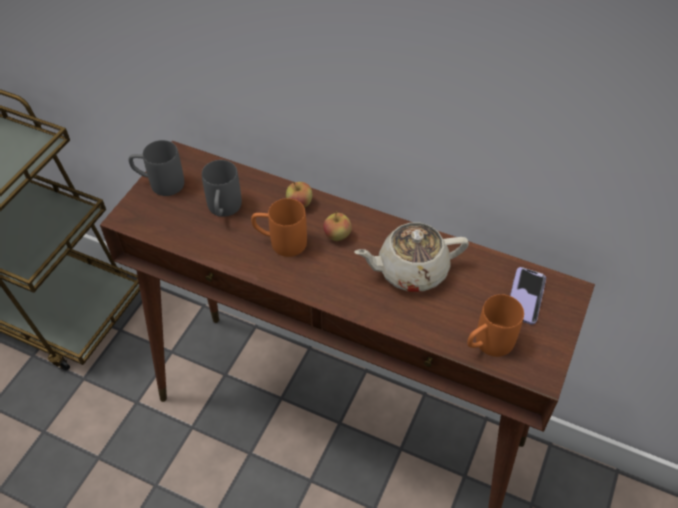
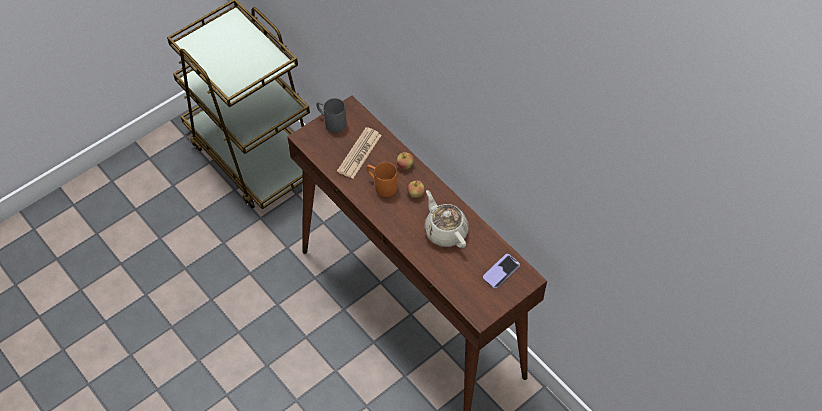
camera: 25 degrees right, 5 degrees up
(223, 210) = (359, 153): grey mug -> newspaper
(410, 270) = (445, 231): beige teapot -> beige teapot turned 45 degrees clockwise
(487, 345) = (461, 289): orange mug -> none

